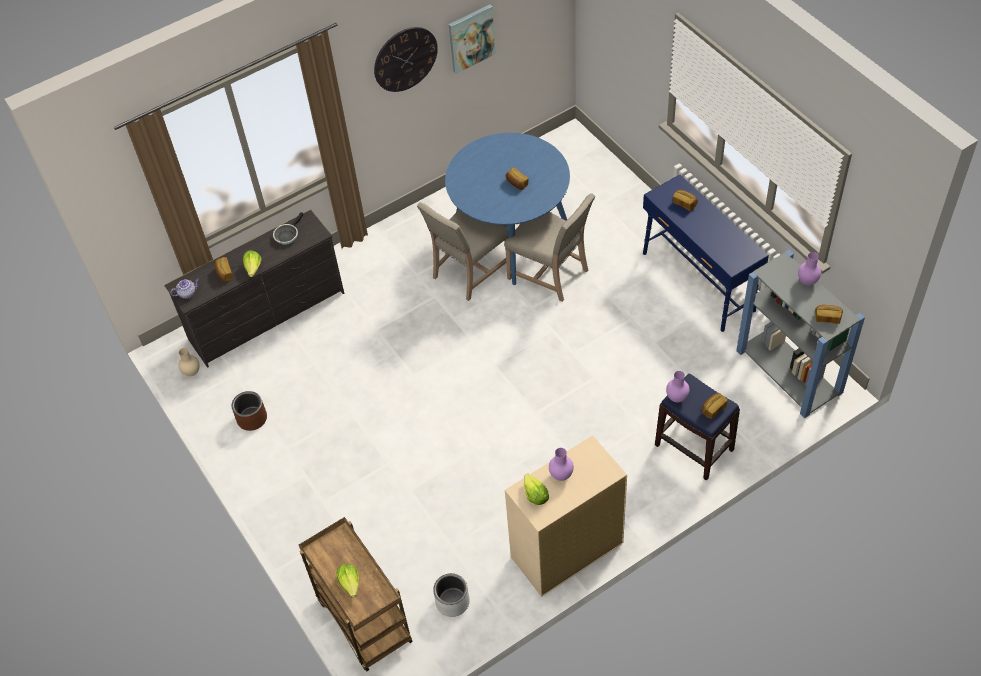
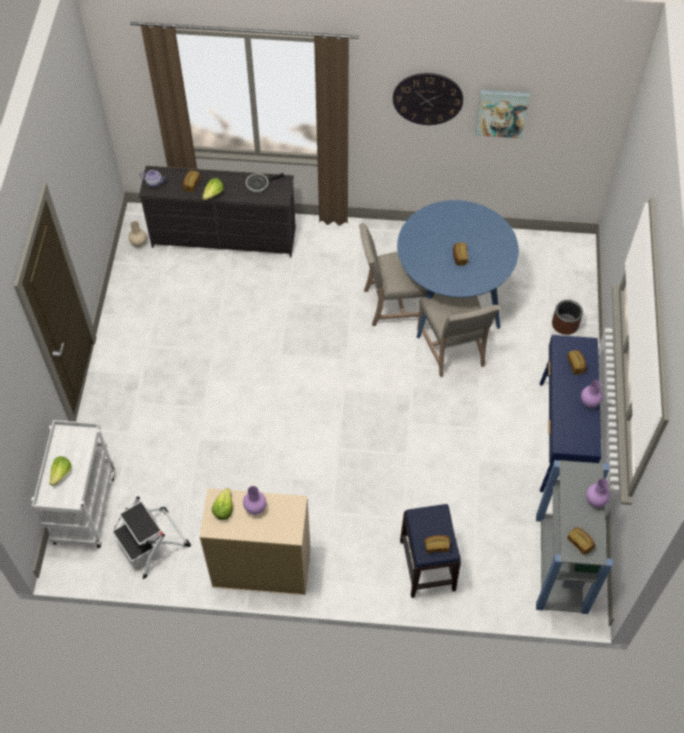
camera: 35 degrees right, 5 degrees up
(252, 418) = (146, 306): brown planter -> brown planter (565, 324)
(362, 620) = (84, 507): brown cart -> white cart
(453, 601) = (151, 542): grey planter -> step ladder
(677, 397) = (418, 516): purple vase -> purple vase (589, 403)

